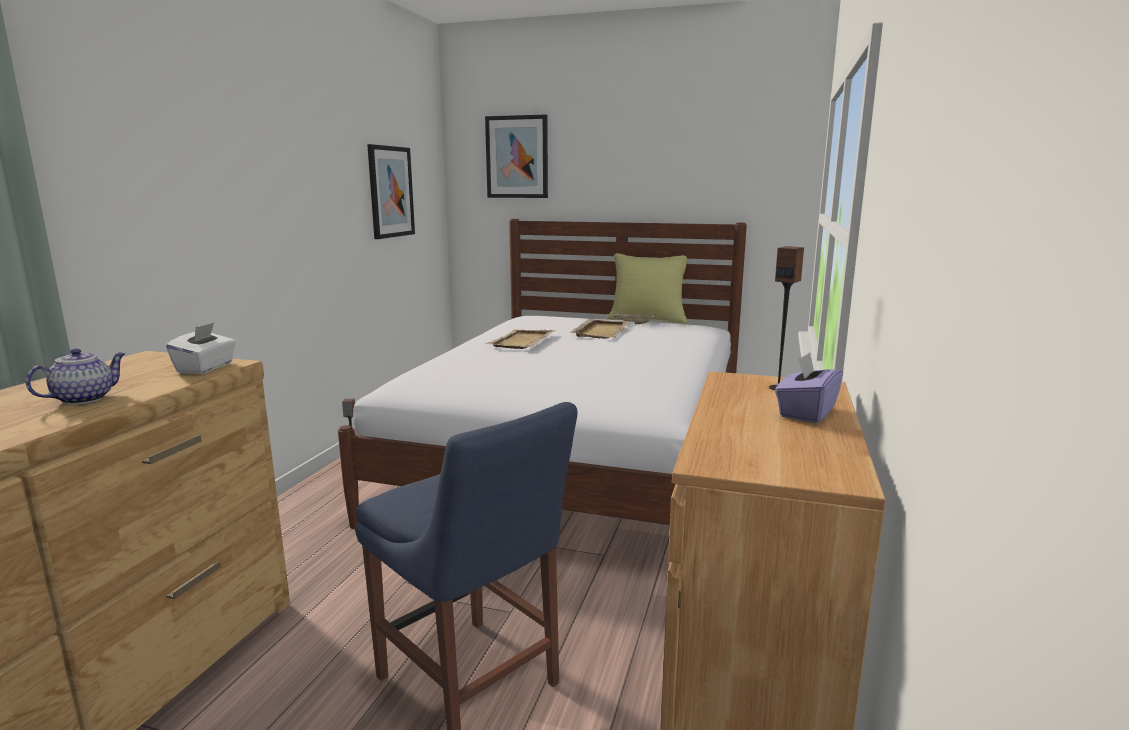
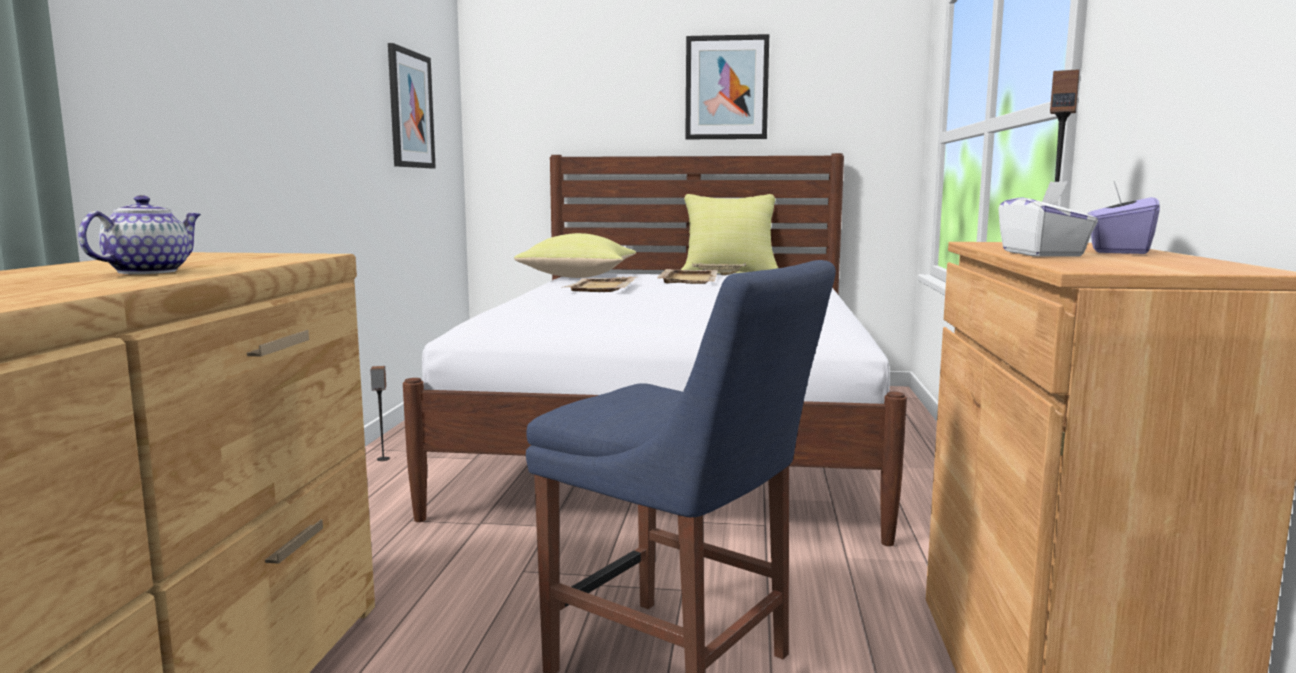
camera: 10 degrees left, 5 degrees down
(206, 368) = (285, 257): white tissue box -> white tissue box (1042, 254)
(517, 157) = (558, 79): picture -> picture (726, 88)
(521, 322) = (579, 277): none -> yellow pillow

